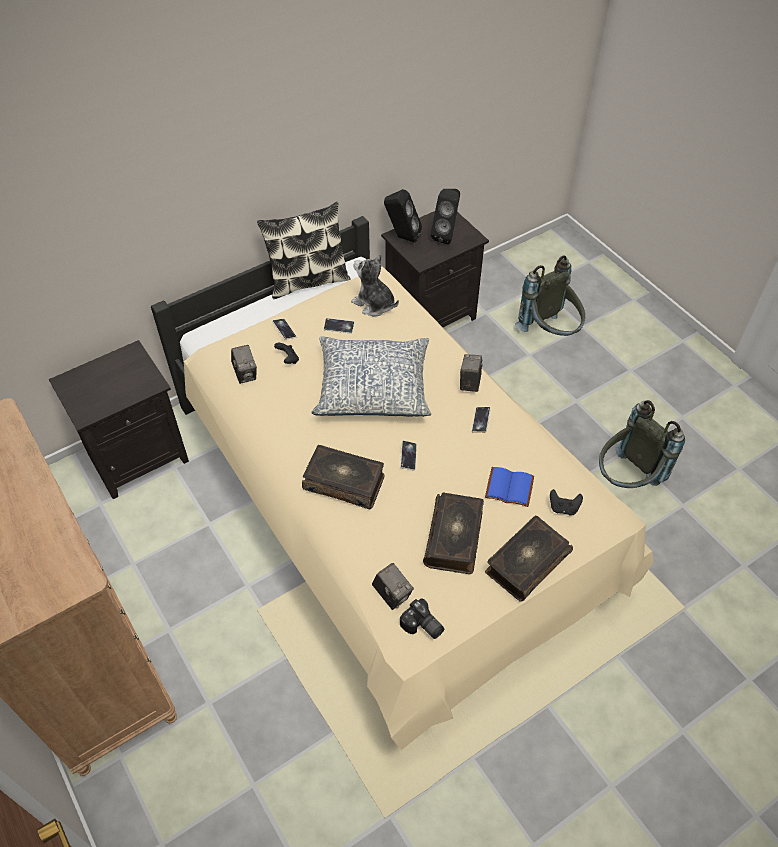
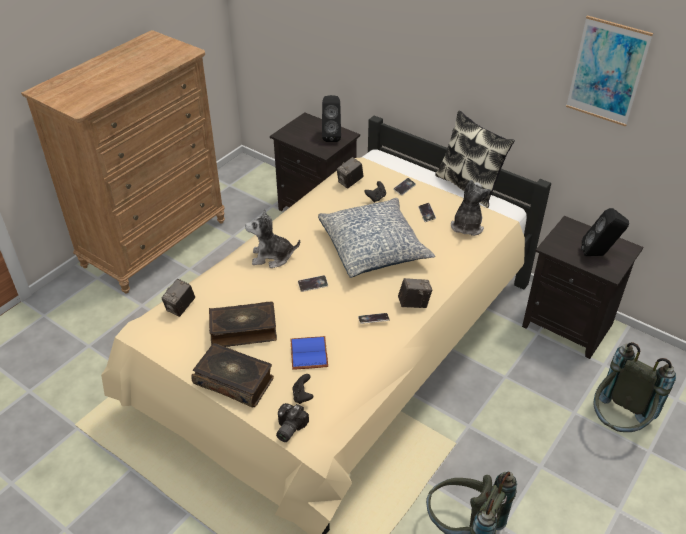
camera: 70 degrees right, 10 degrees down
(344, 482) = (272, 257): book -> plush toy
(380, 80) = (607, 71): none -> picture
(402, 237) = (571, 228): black speaker -> black speaker (331, 136)
(422, 626) = (157, 331): camera -> camera (288, 428)

